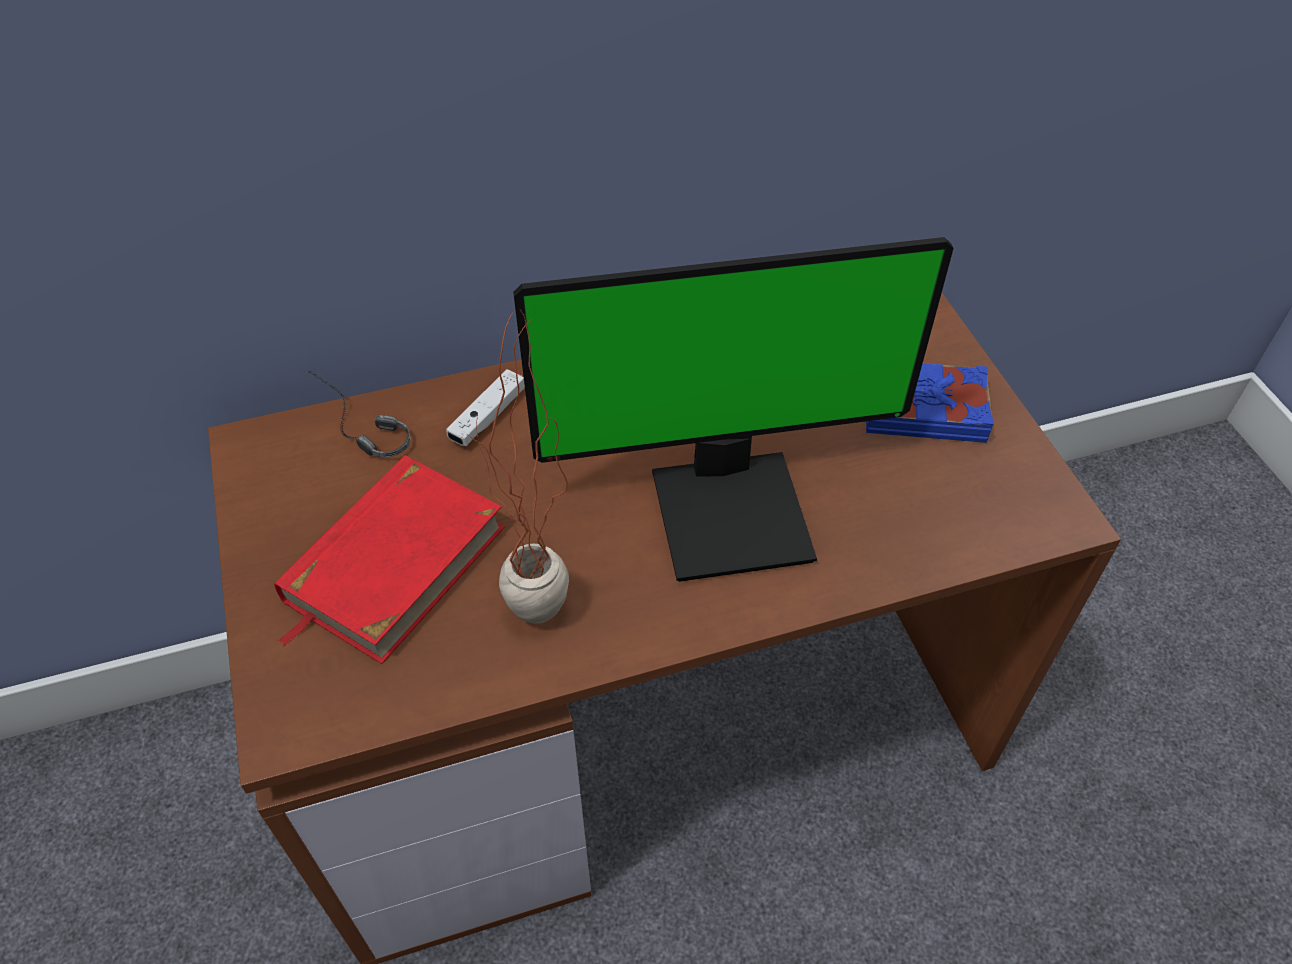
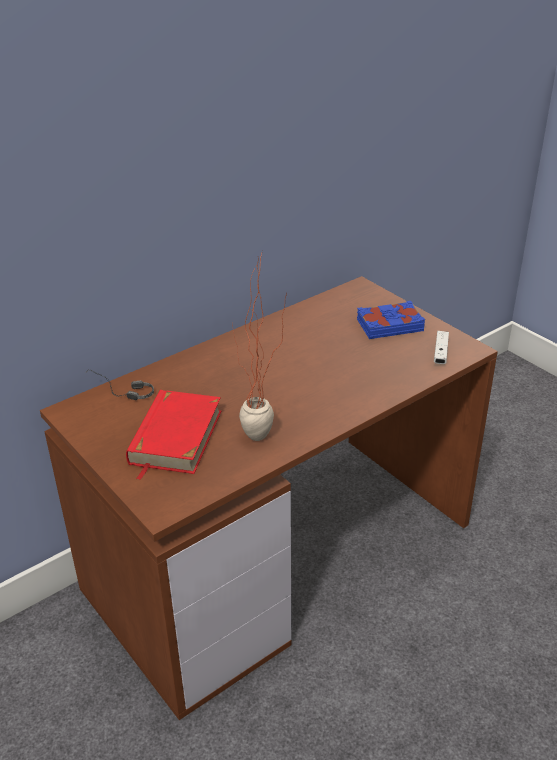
camera: 20 degrees left, 15 degrees down
(488, 416) = (186, 373): white game controller -> white game controller (440, 353)
(731, 510) = (325, 380): monitor -> none

